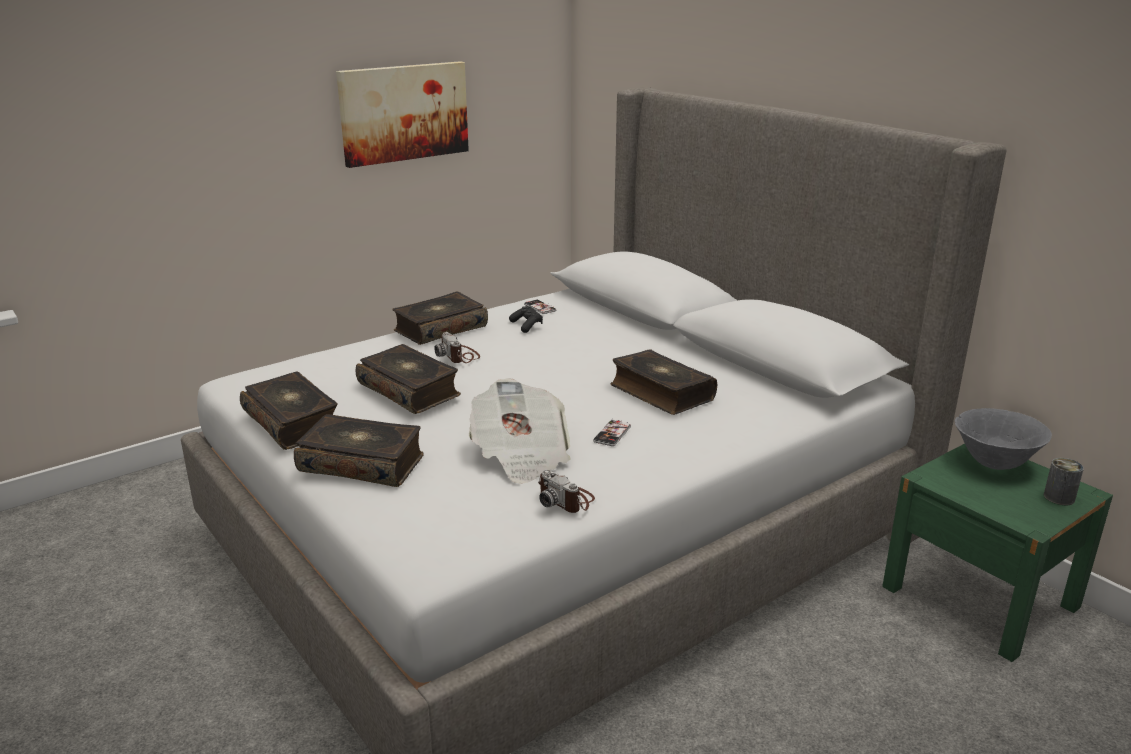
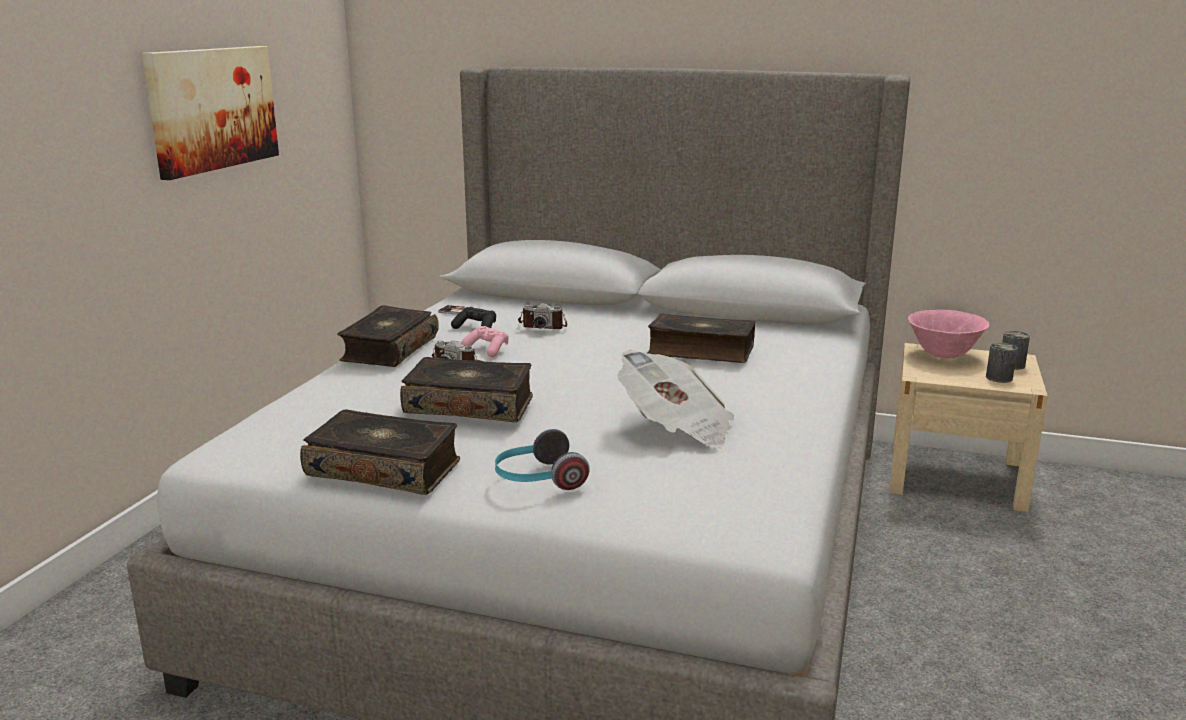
camera: 35 degrees left, 5 degrees down
(362, 463) = (538, 479): book -> headphones
(501, 347) = (487, 350): none -> pink game controller
(566, 499) = (779, 448): camera -> camera (543, 326)
(612, 434) = (721, 390): phone -> none
(979, 597) = (955, 476): green nightstand -> beige nightstand
(994, 464) = (943, 355): grey bowl -> pink bowl
(1016, 506) = (999, 378): none -> can

